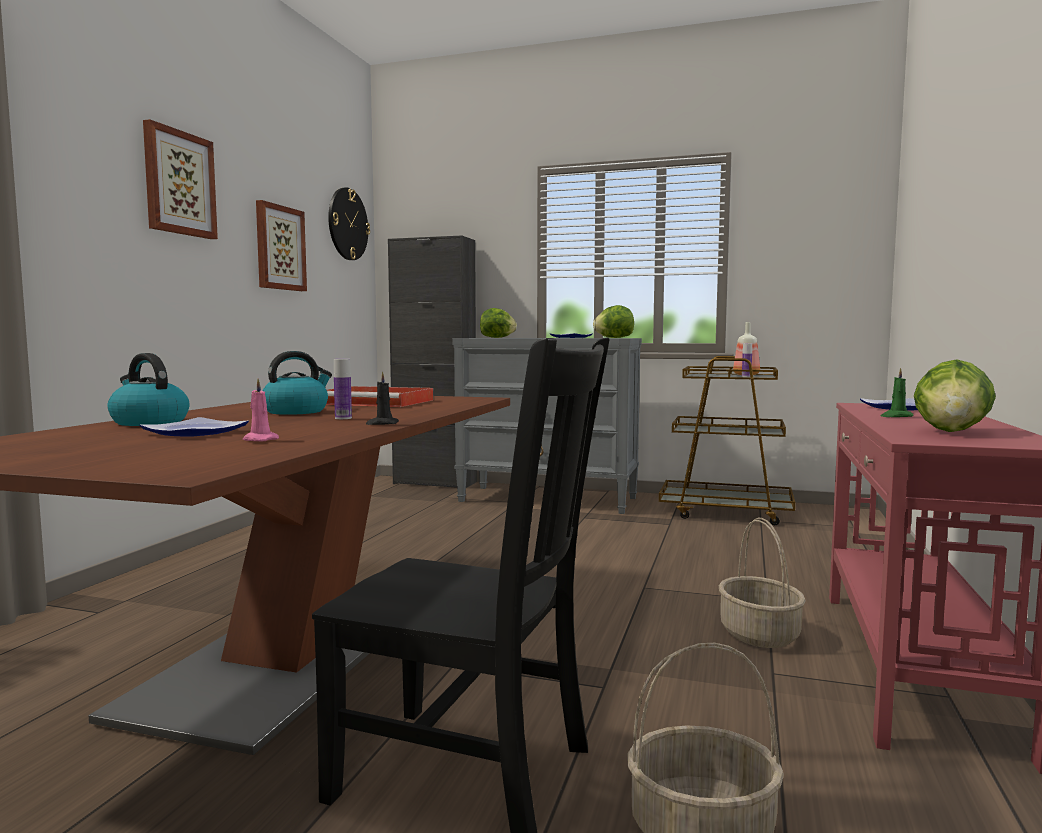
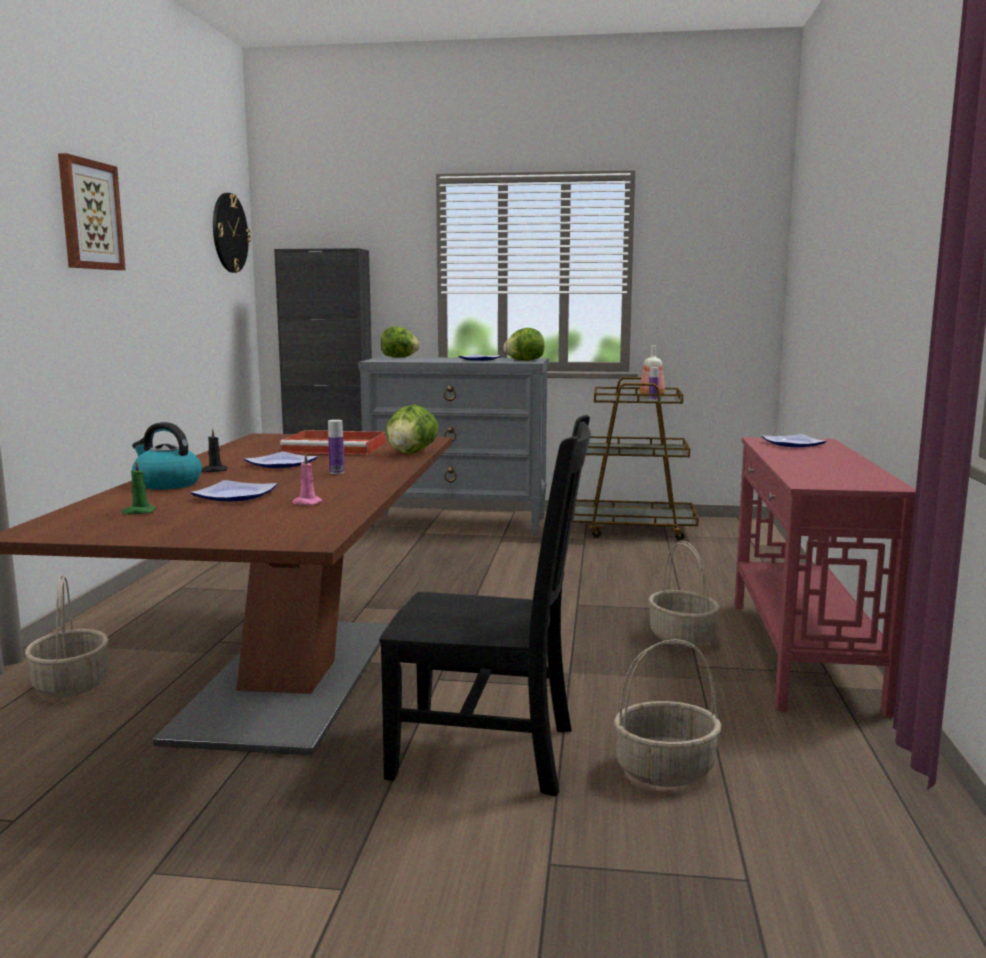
camera: 10 degrees left, 5 degrees up
(71, 640) = (70, 684): none -> basket
(279, 248) = (173, 269): picture -> none
(296, 411) = (279, 464): kettle -> plate
(382, 424) = (381, 479): black candle -> black candle (214, 471)
(896, 416) = (791, 456): green candle -> green candle (138, 512)
(951, 431) = (832, 473): lettuce -> lettuce (411, 453)

